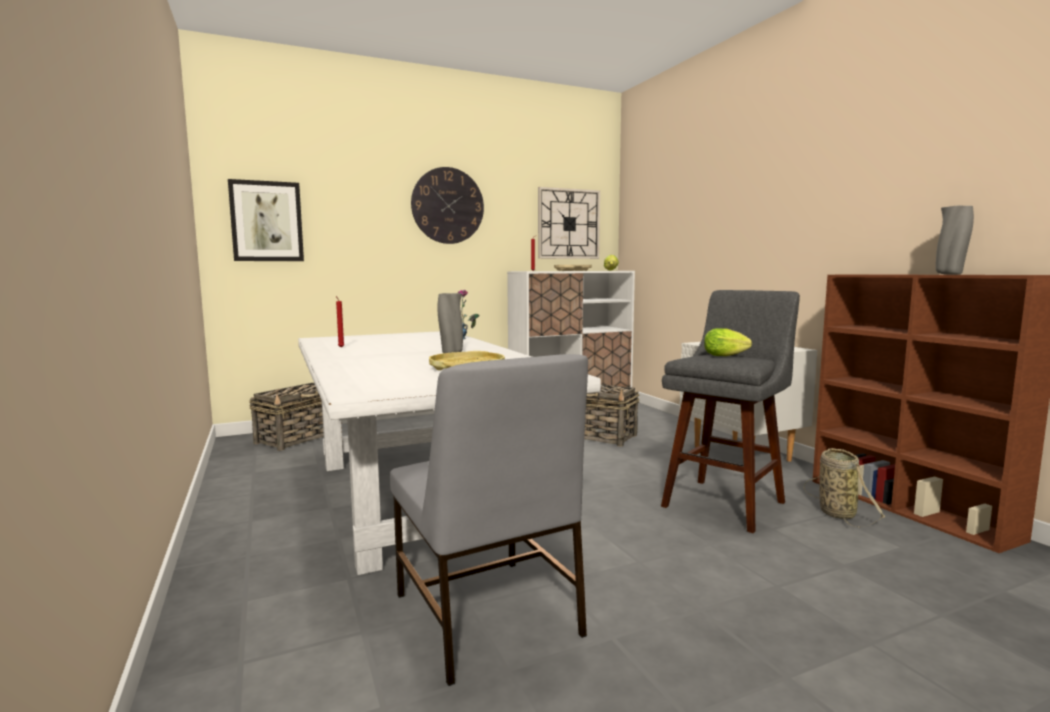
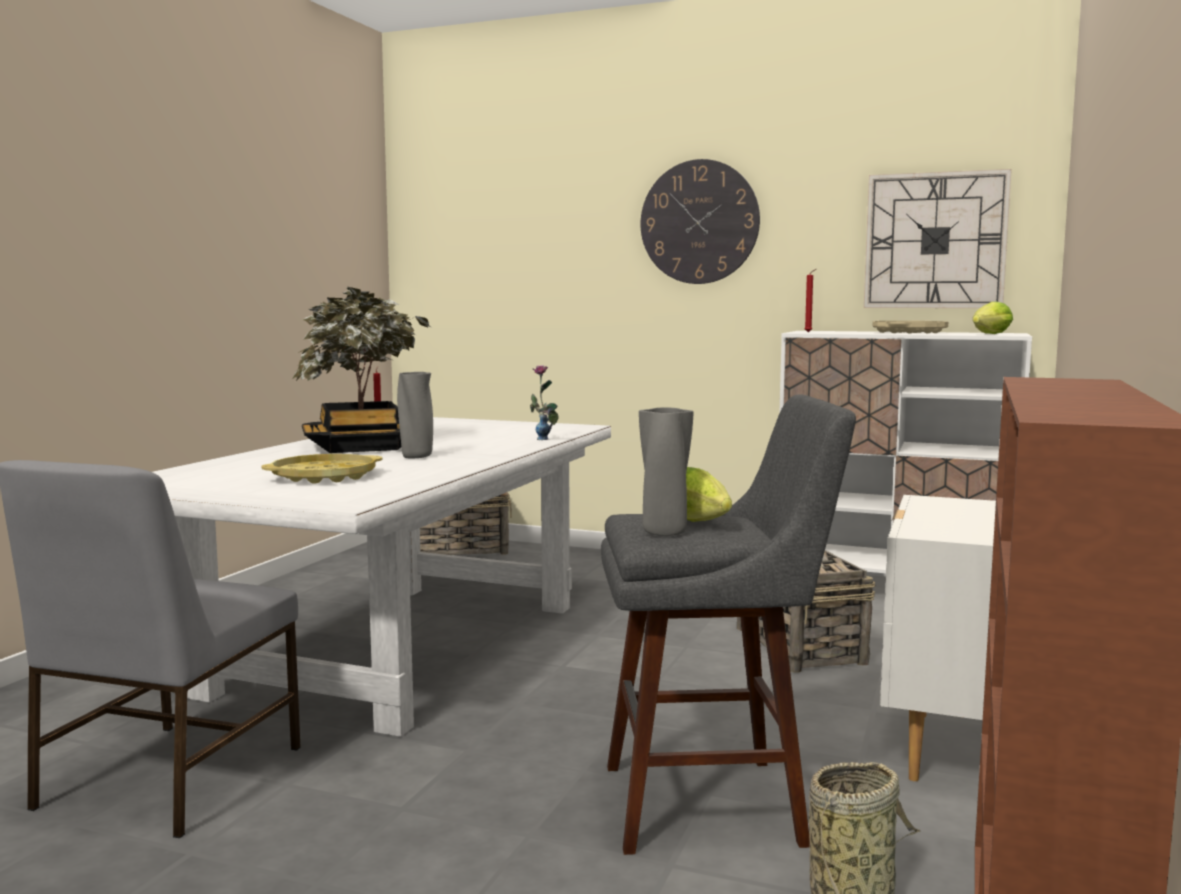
camera: 45 degrees right, 0 degrees up
(267, 221) = (458, 260): picture -> none
(380, 354) = (361, 447): none -> potted plant
(950, 274) = (1095, 399): grey vase -> grey vase (665, 532)

